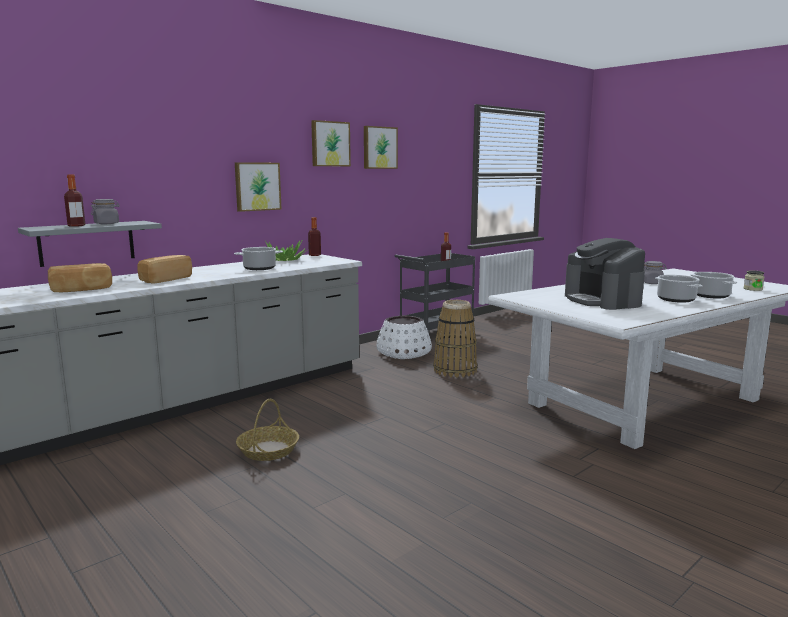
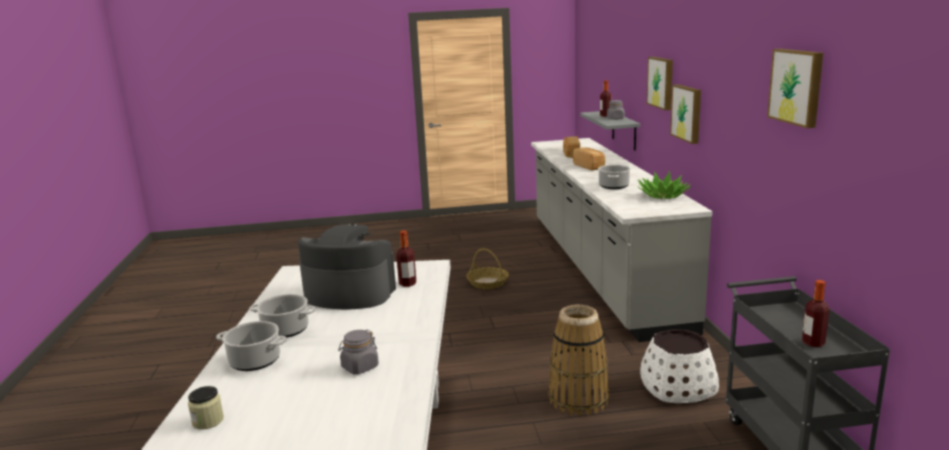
camera: 125 degrees right, 5 degrees up
(315, 255) = (691, 208): bottle -> bottle (407, 284)
(329, 144) = (743, 73): picture -> picture (661, 82)

